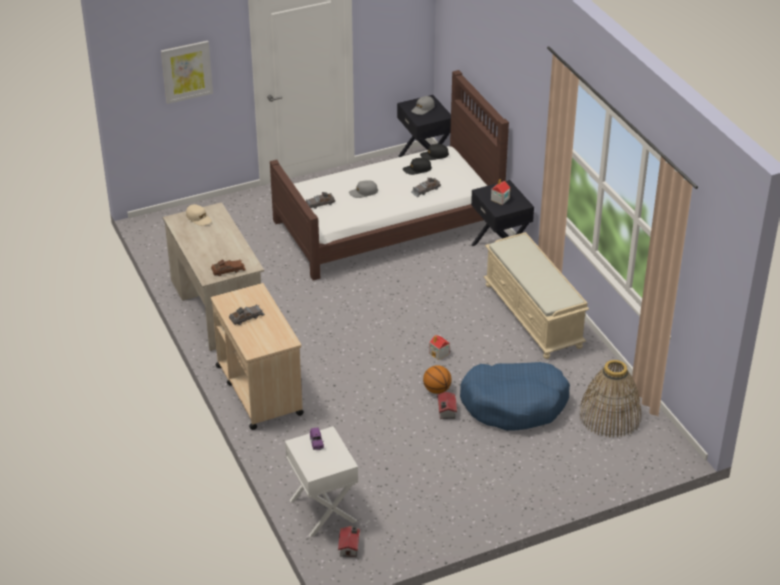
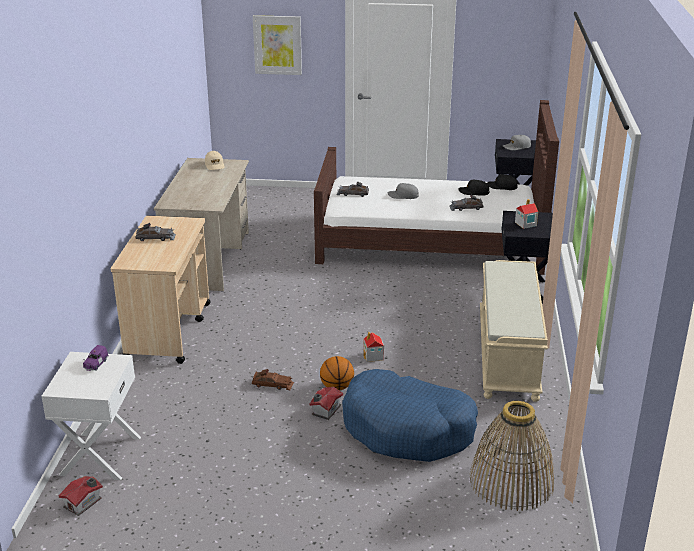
camera: 30 degrees right, 10 degrees down
(228, 270) = (190, 203): brown toy car -> brown toy car (272, 384)

